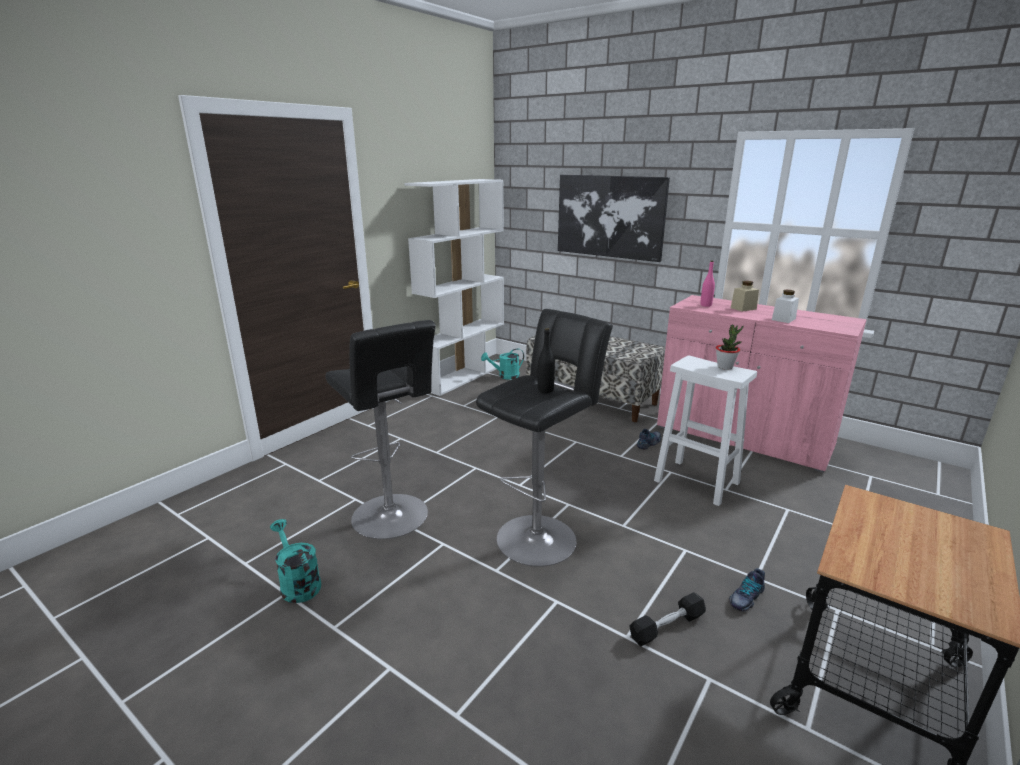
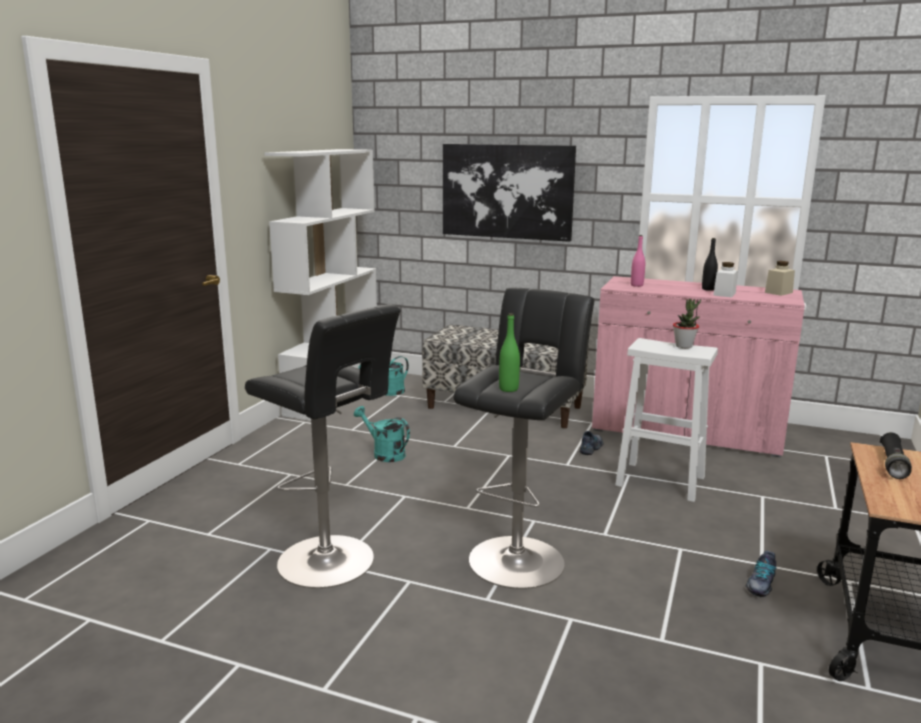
camera: 15 degrees left, 5 degrees down
(298, 583) = (248, 651): turquoise watering can -> turquoise watering can (384, 453)
(520, 400) = (508, 389): none -> green bottle
(545, 390) = (527, 377): black bottle -> black bottle (708, 289)
(667, 627) = (697, 623): black dumbbell -> none
(743, 308) = (677, 286): beige jar -> beige jar (778, 292)
(877, 516) = (893, 464): none -> black flashlight

